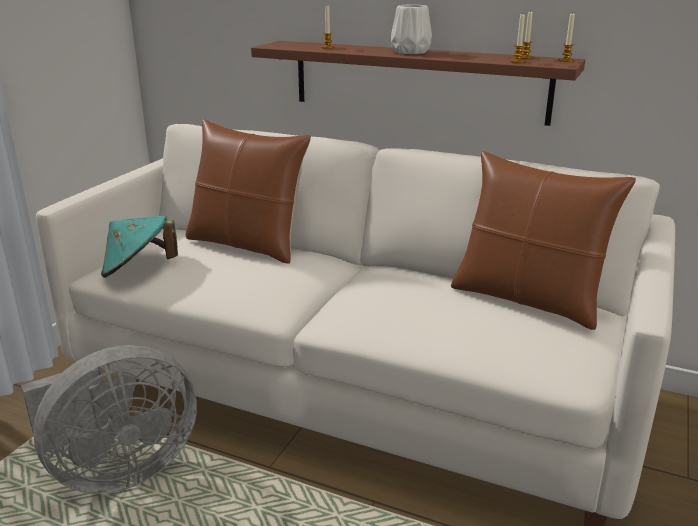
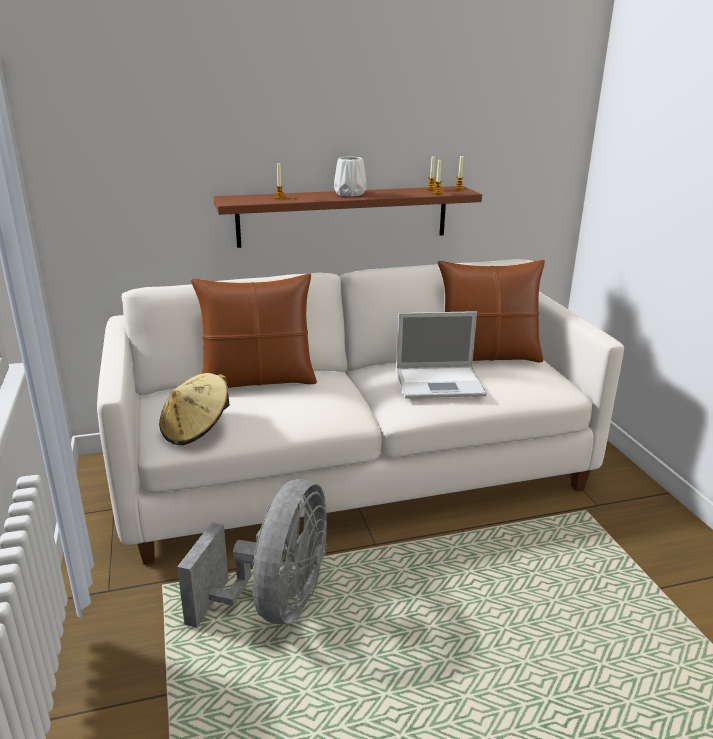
camera: 40 degrees left, 0 degrees up
(138, 270) = (196, 430): turquoise hat -> beige hat
(413, 307) = (441, 382): none -> laptop

